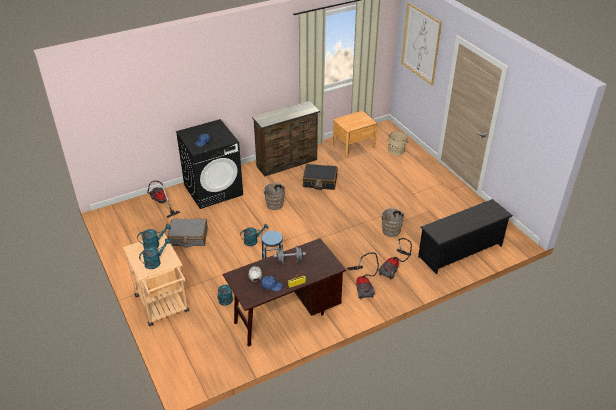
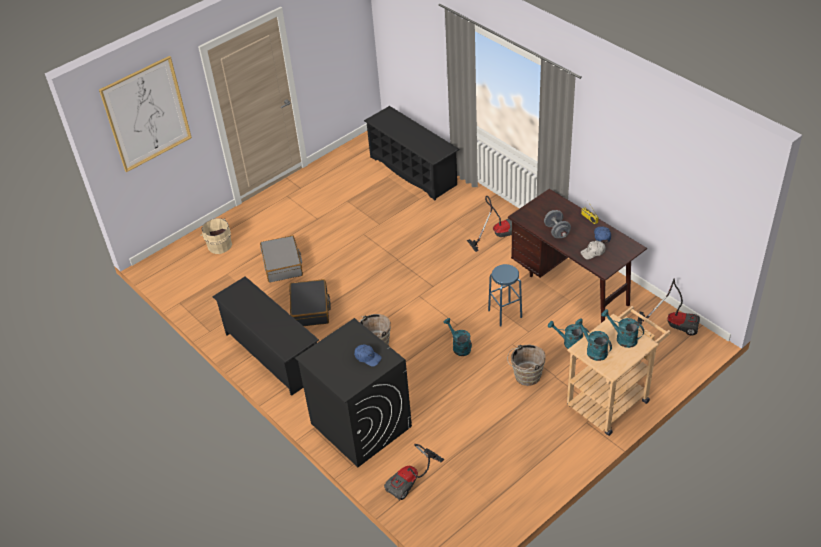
camera: 100 degrees left, 5 degrees up
(188, 237) = (477, 418): grey suitcase -> grey suitcase (283, 264)
(287, 163) = (272, 354): brown dresser -> black shoe rack
(353, 145) = (211, 291): brown nightstand -> none
(390, 230) = (394, 227): brown bucket -> brown bucket (525, 376)
(394, 268) = (460, 215): vacuum cleaner -> vacuum cleaner (673, 323)

